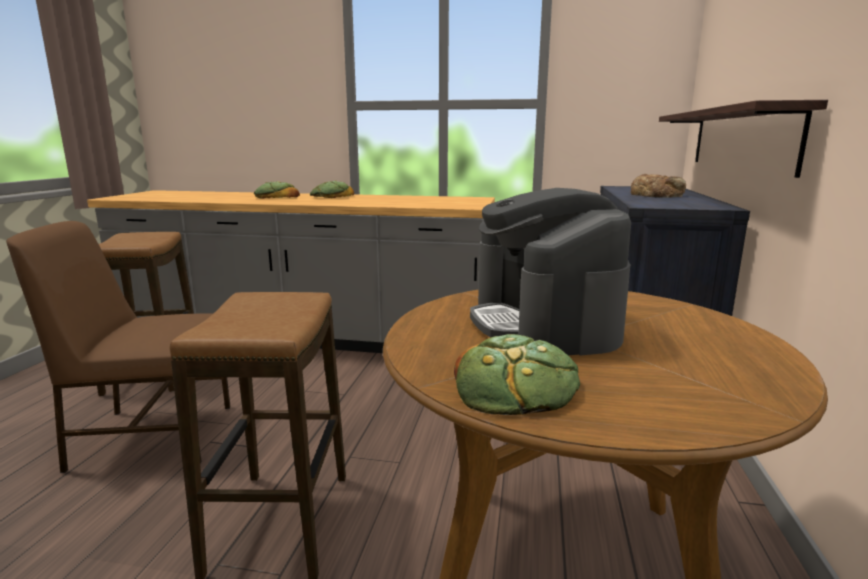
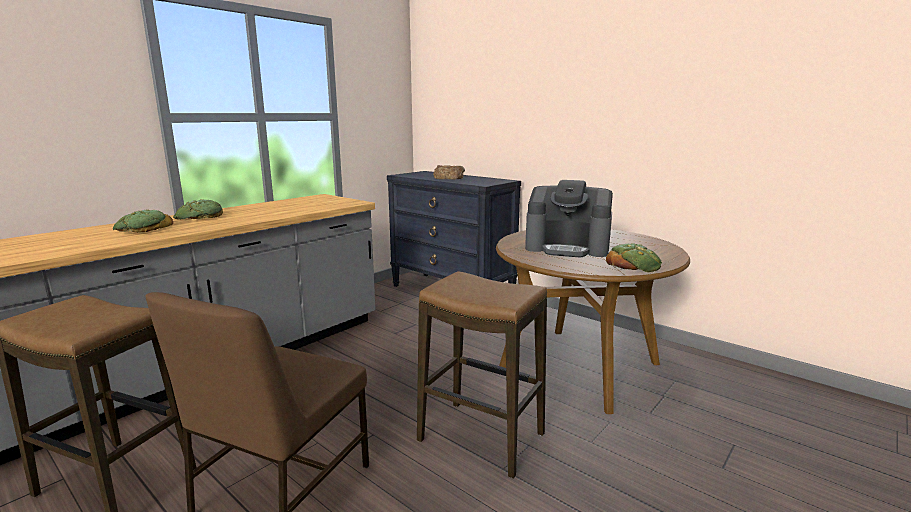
camera: 60 degrees left, 0 degrees up
(740, 139) = (491, 143): shelf -> none

